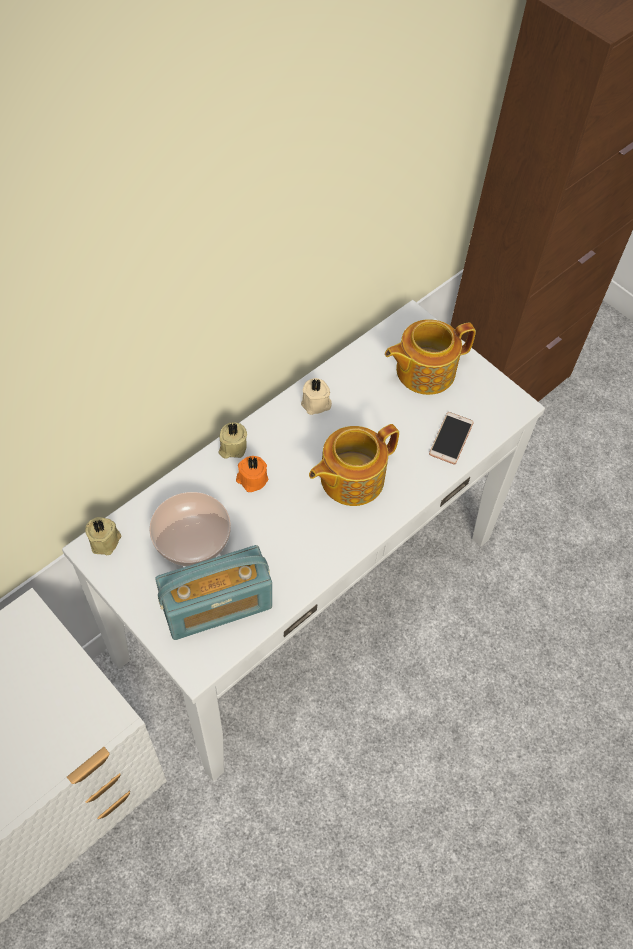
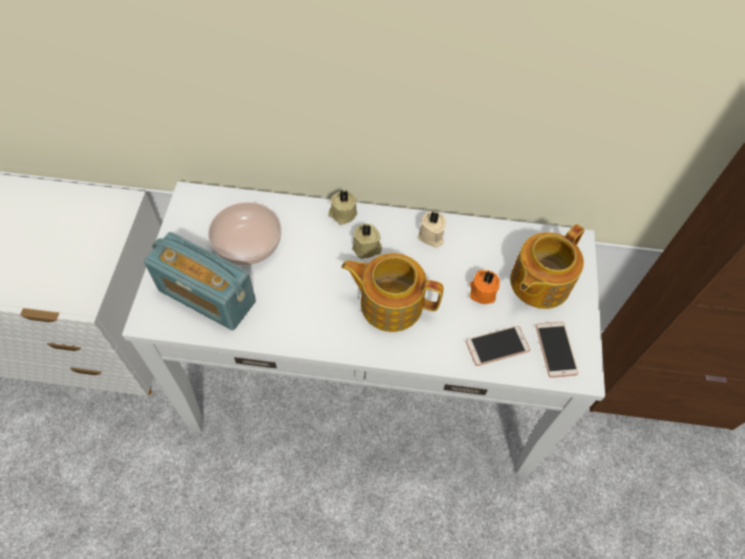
camera: 50 degrees right, 0 degrees up
(106, 541) = (202, 199): beige candle -> beige candle (367, 248)
(251, 479) = (328, 243): orange candle -> orange candle (482, 292)
(423, 370) = (538, 283): teapot -> teapot turned 75 degrees counterclockwise
(486, 405) = (556, 349): none -> phone

